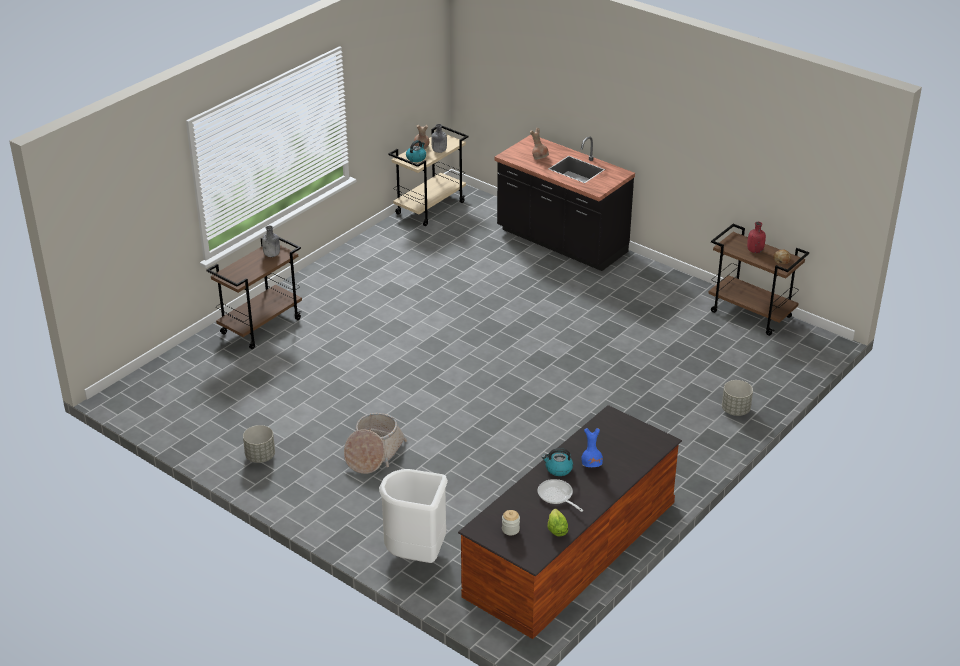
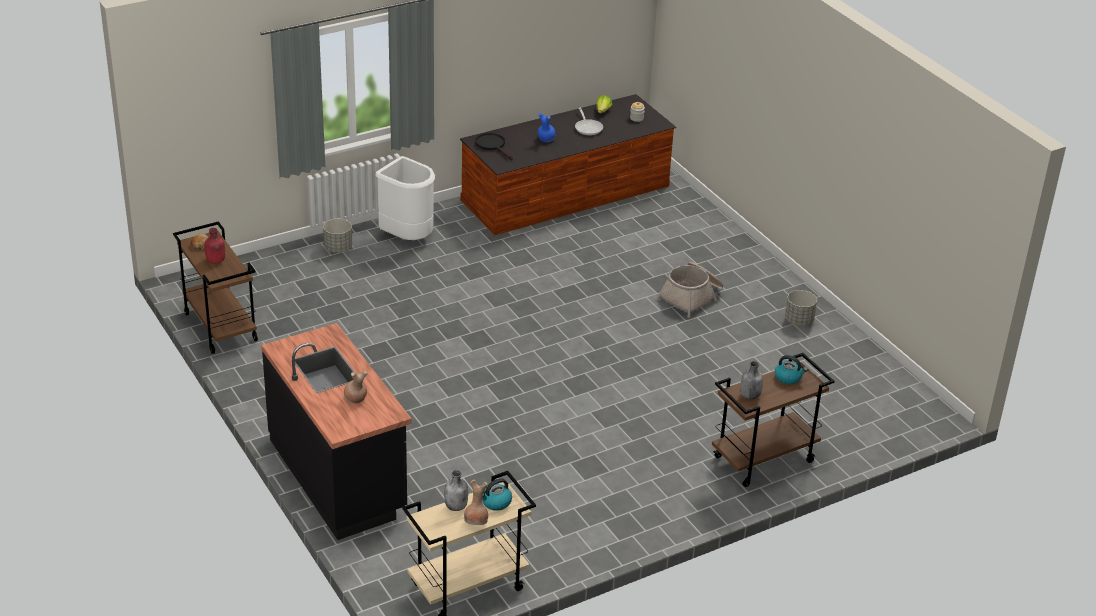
camera: 160 degrees left, 0 degrees up
(416, 554) = (690, 218): white trash can -> white trash can (407, 237)
(558, 469) = (574, 142): kettle -> kettle (788, 377)
(639, 438) = (493, 146): none -> black frying pan

